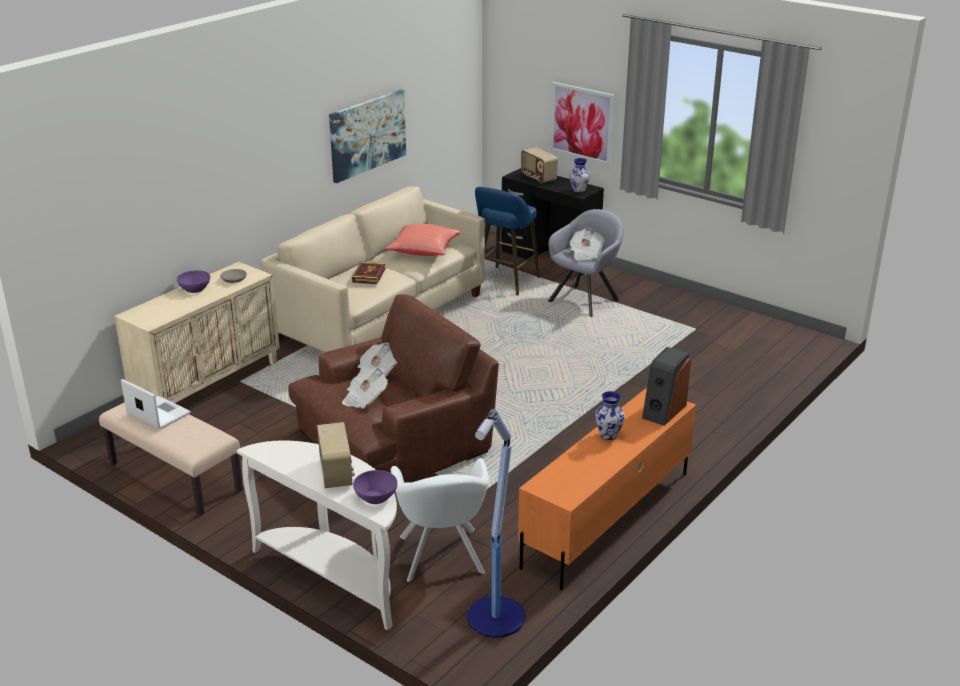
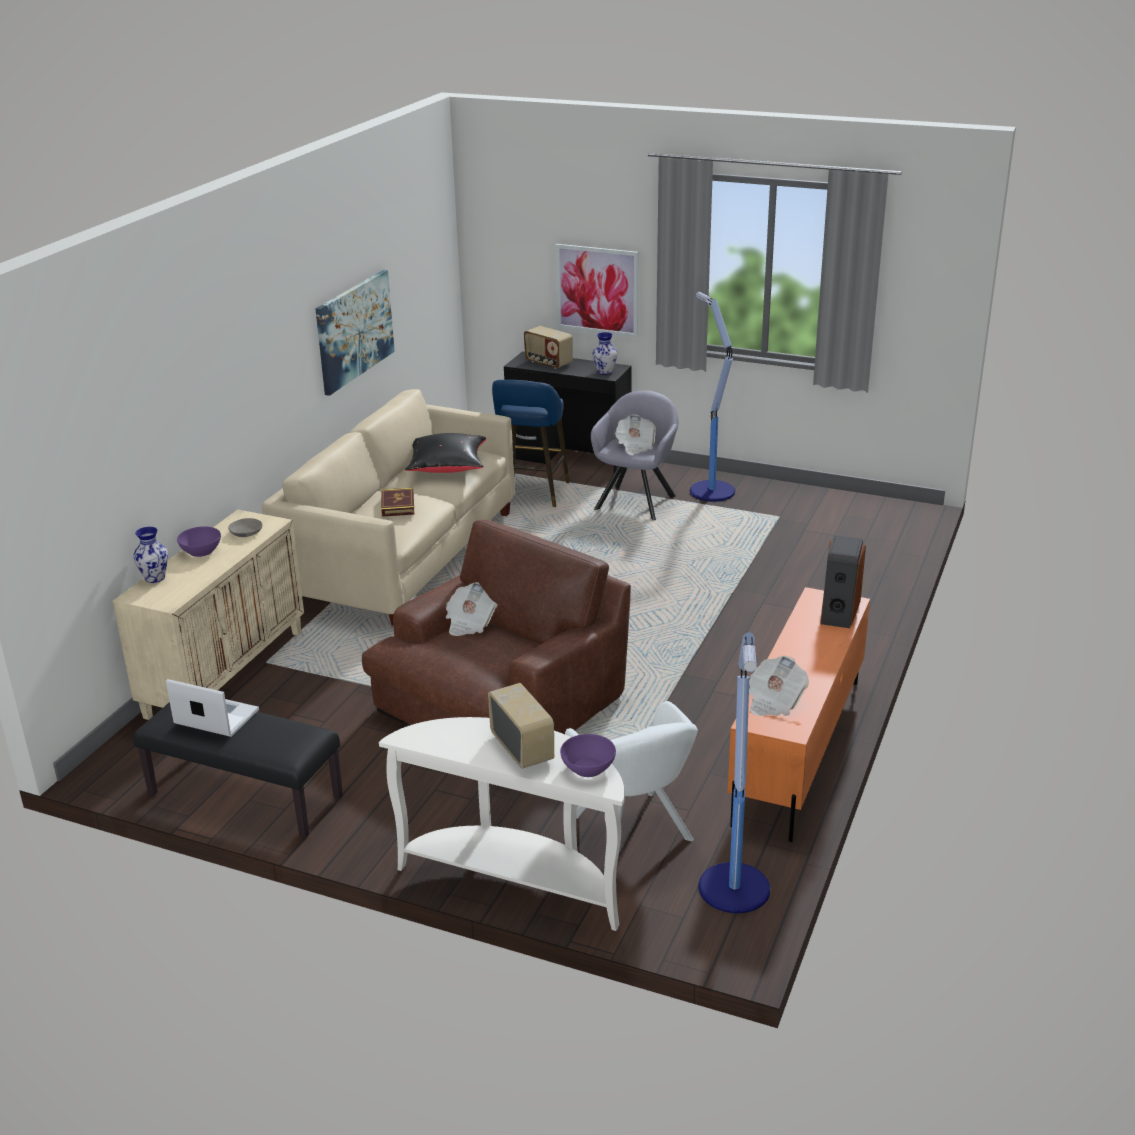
camera: 15 degrees left, 0 degrees up
(174, 477) = (244, 796): beige bench -> black bench
(364, 399) = (474, 655): newspaper -> newspaper (774, 701)
(422, 252) = (446, 468): red pillow -> black pillow
(609, 435) = (795, 649): vase -> vase (155, 578)
(650, 299) = (711, 490): none -> floor lamp

